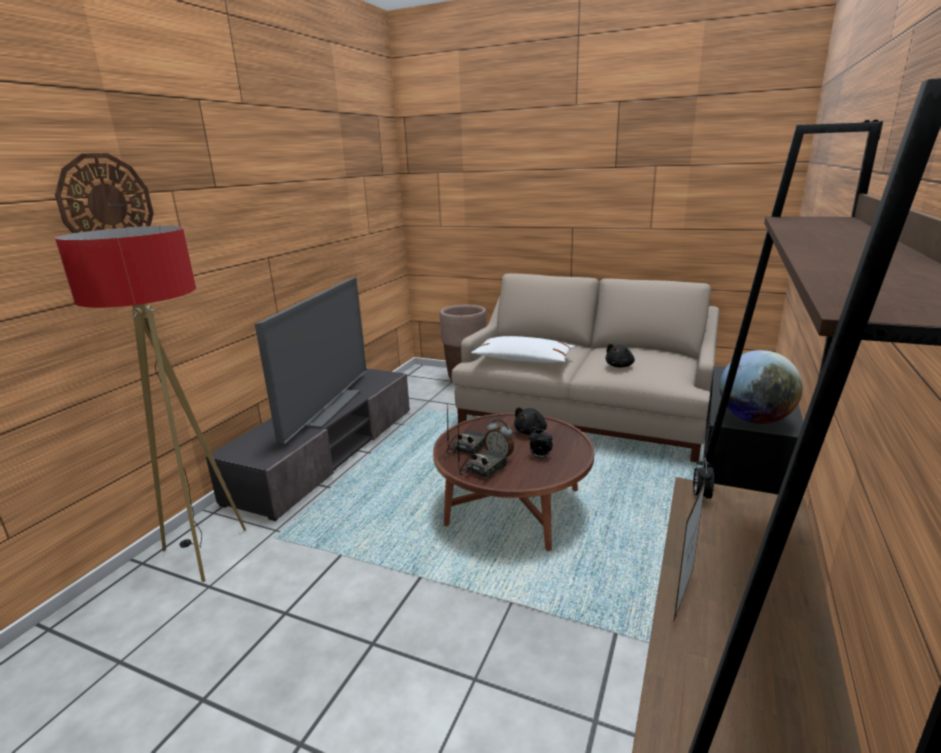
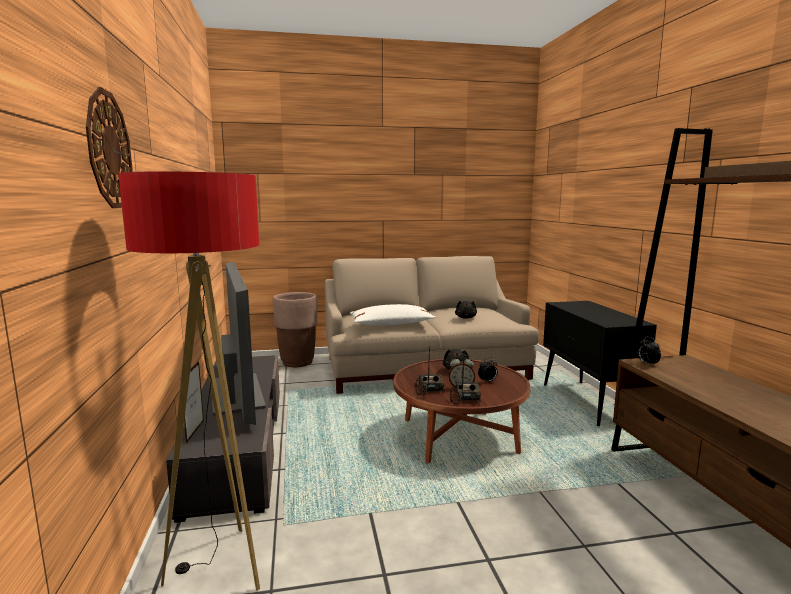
camera: 35 degrees left, 10 degrees down
(684, 594) = (725, 404): picture frame -> picture frame (195, 431)
(754, 420) = (619, 321): globe -> none

